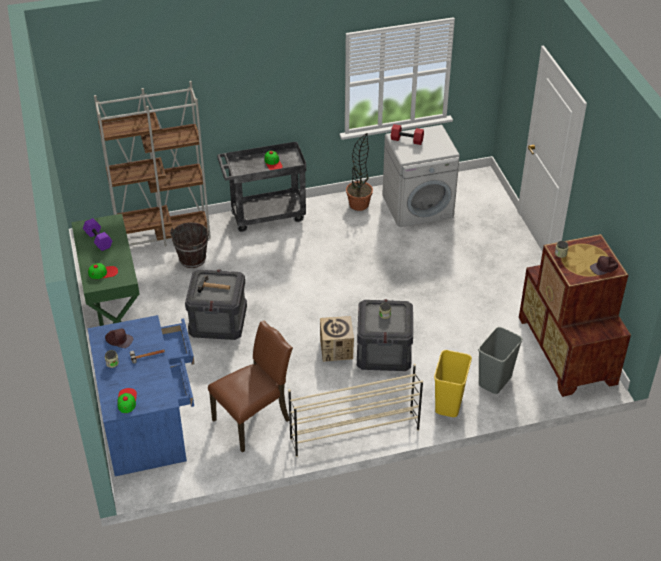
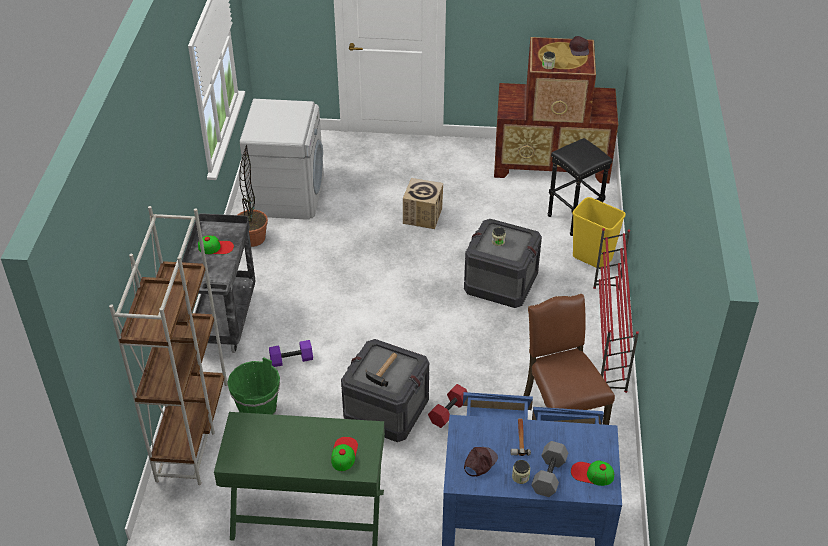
camera: 70 degrees left, 0 degrees up
(99, 240) = (273, 446): purple dumbbell -> purple dumbbell (292, 359)
(118, 377) = (548, 475): none -> grey dumbbell
(192, 259) = (258, 410): brown bucket -> green bucket
(336, 349) = (479, 318): cardboard box -> cardboard box (422, 216)
(354, 434) = (609, 337): beige shoe rack -> red shoe rack
(407, 140) = (263, 128): red dumbbell -> red dumbbell (448, 411)
(494, 380) = (572, 218): grey trash can -> black stool

